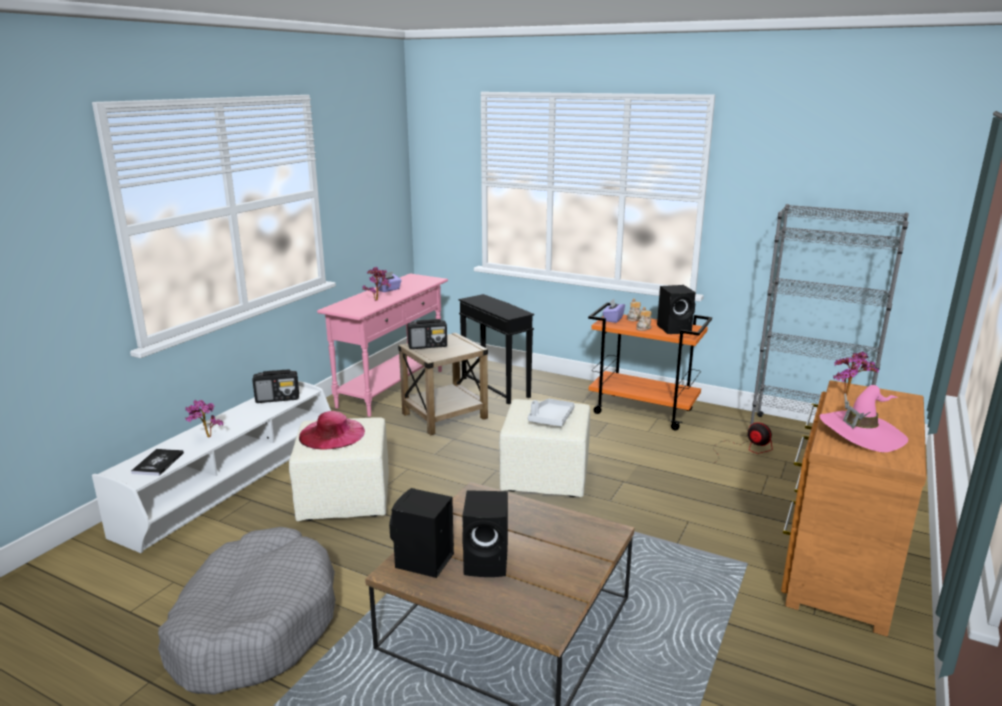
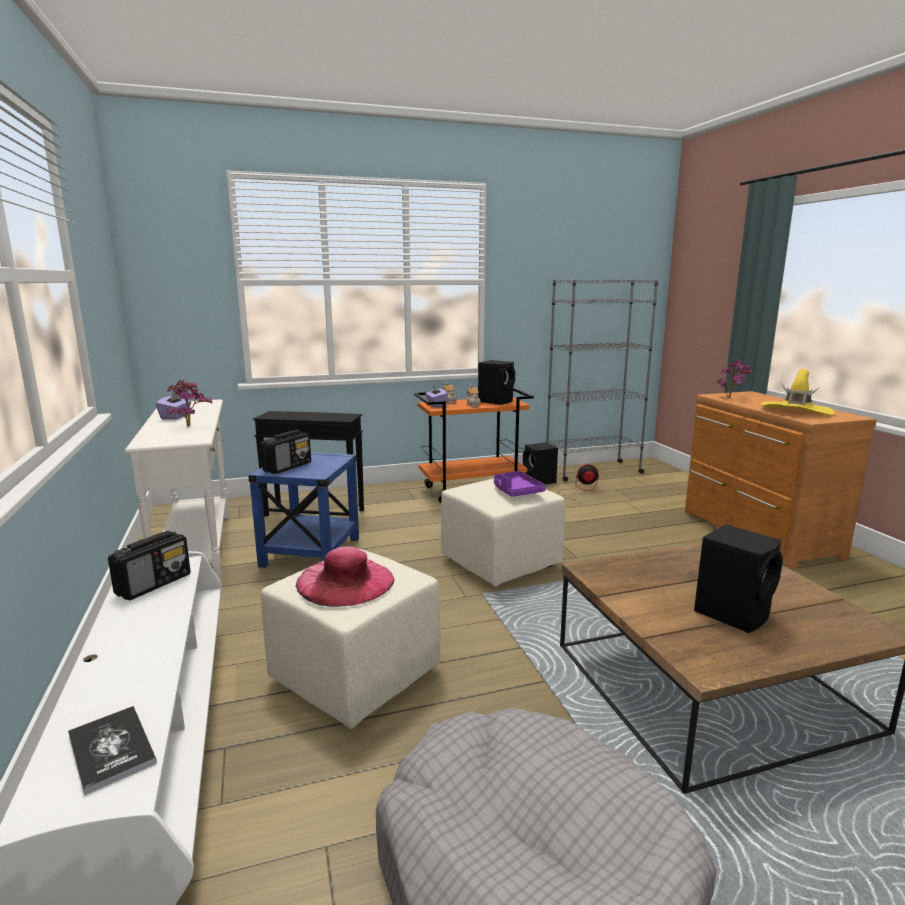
camera: 45 degrees left, 5 degrees down
(206, 438) = (132, 674): potted plant -> none
(392, 388) = (197, 550): pink console table -> white console table
(423, 562) = (700, 644): black speaker -> black speaker (540, 482)
(445, 416) = (311, 552): beige side table -> blue side table
(551, 418) = (515, 491): grey tray -> purple tray
(861, 433) = (796, 411): pink hat -> yellow hat

